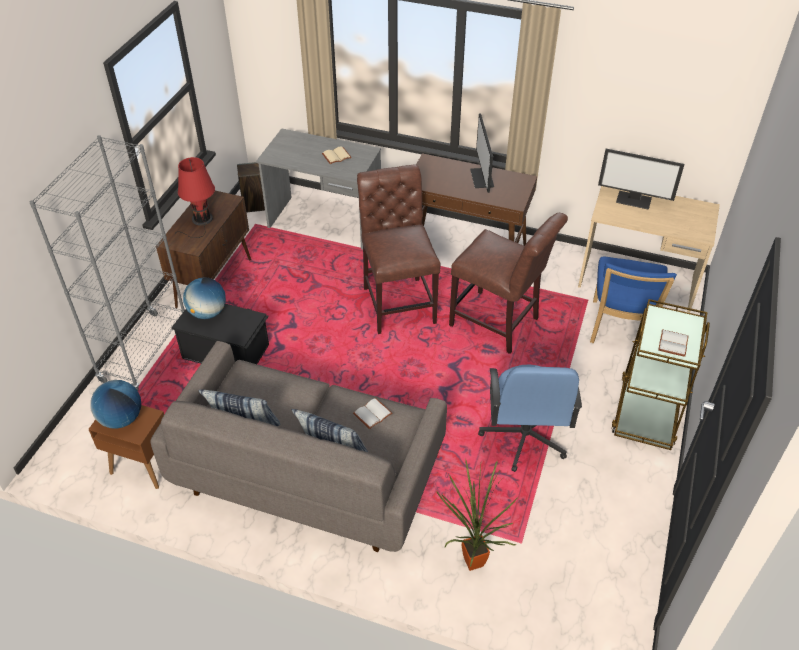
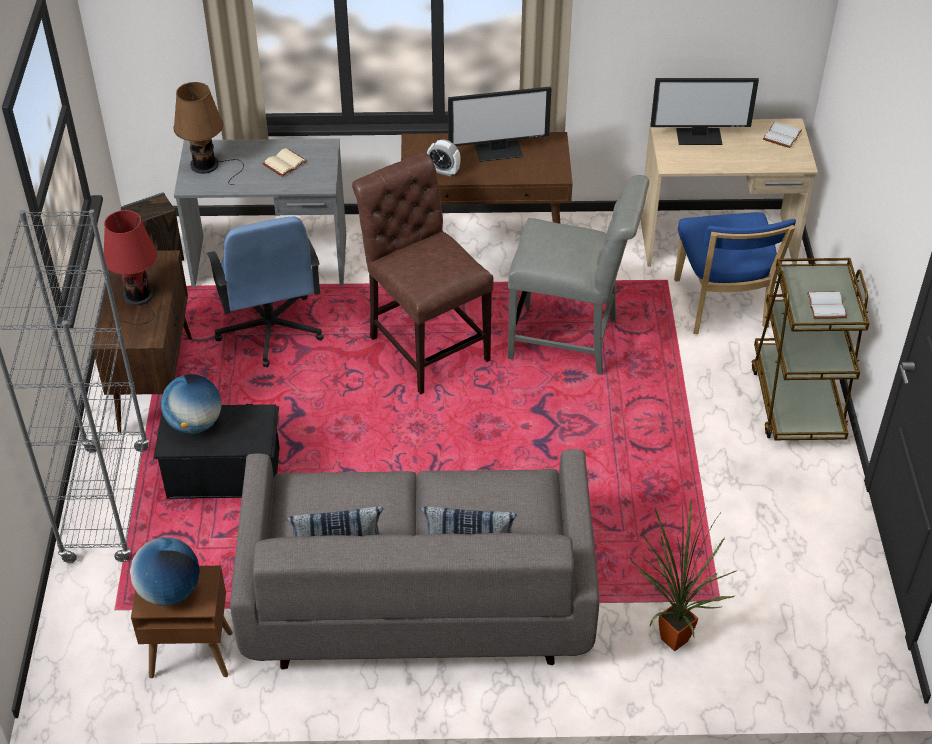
camera: 20 degrees left, 0 degrees up
(287, 147) = (208, 165): none -> brown table lamp
(372, 413) = (493, 491): white book -> white book (781, 135)
(437, 183) = (443, 171): none -> alarm clock
(482, 178) = (499, 150): monitor -> monitor turned 75 degrees counterclockwise
(498, 324) = (570, 341): brown chair -> grey chair
(524, 437) = (666, 474): blue office chair -> blue office chair (270, 330)

